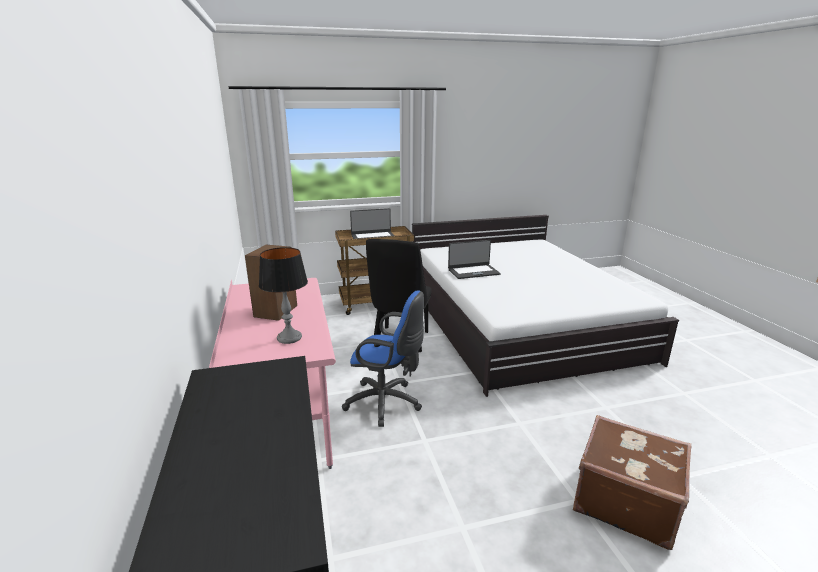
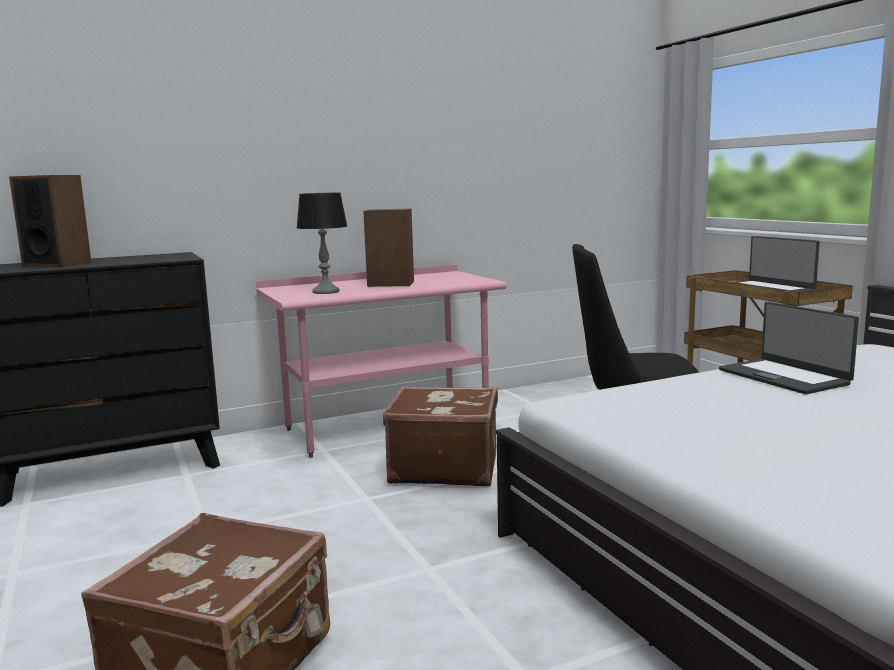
camera: 80 degrees right, 10 degrees down
(232, 468) = (57, 264): none -> speaker
(387, 403) = (444, 468): blue office chair -> brown suitcase

